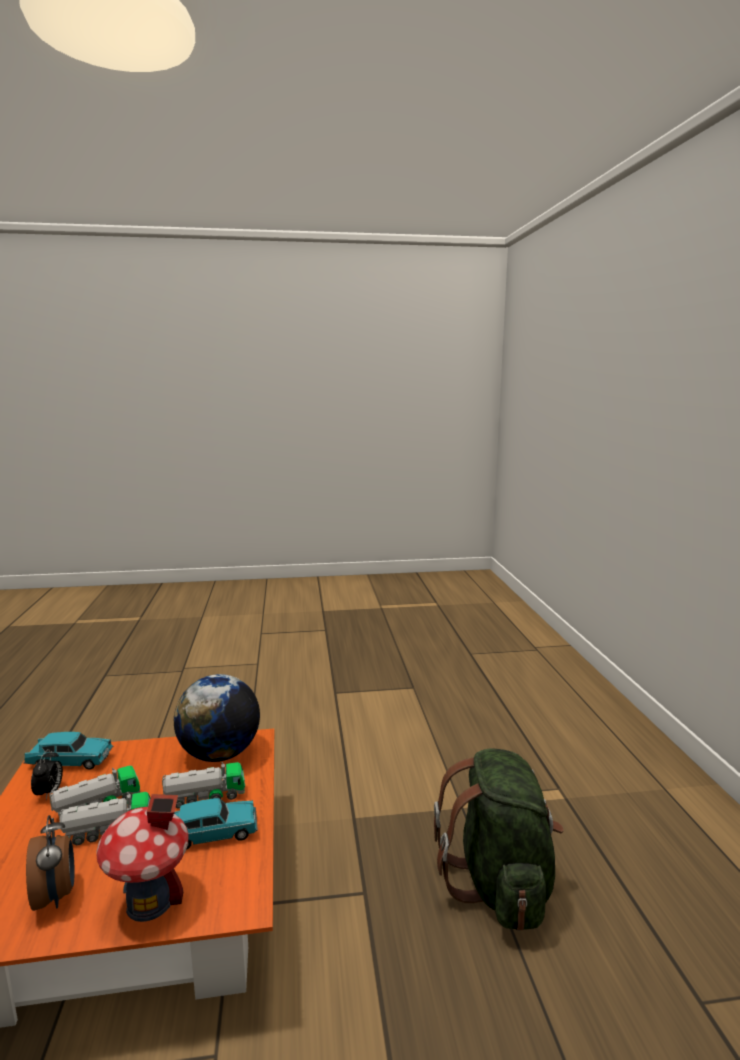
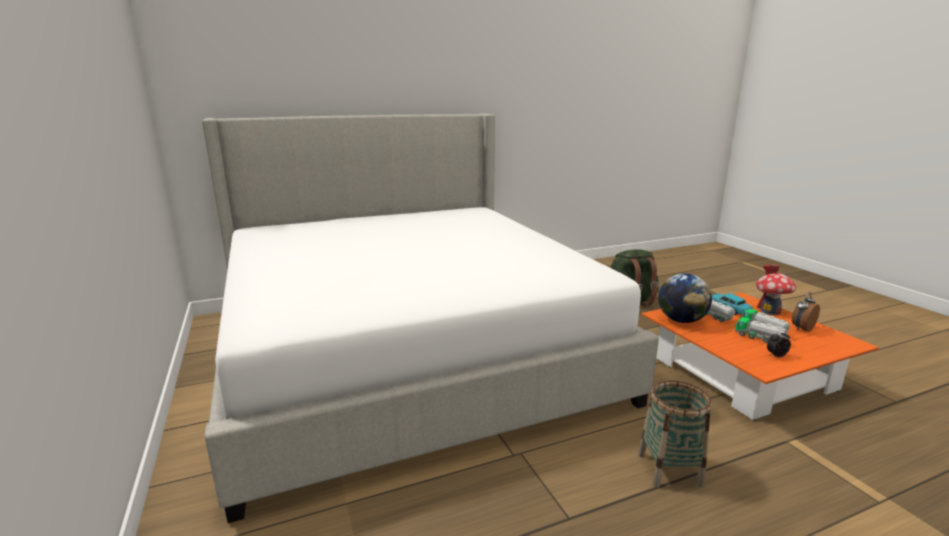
camera: 105 degrees left, 5 degrees up
(70, 761) = (751, 361): turquoise toy car -> none
(83, 732) = (669, 469): none -> basket
(380, 642) = (406, 351): none -> bed

